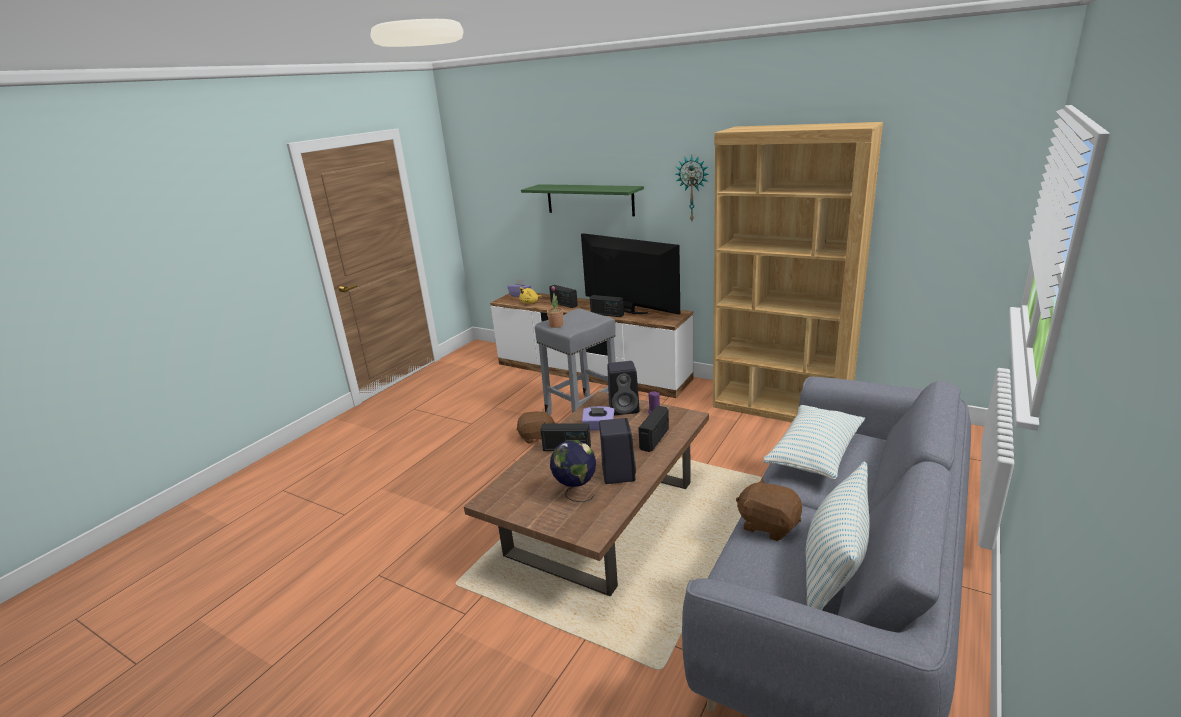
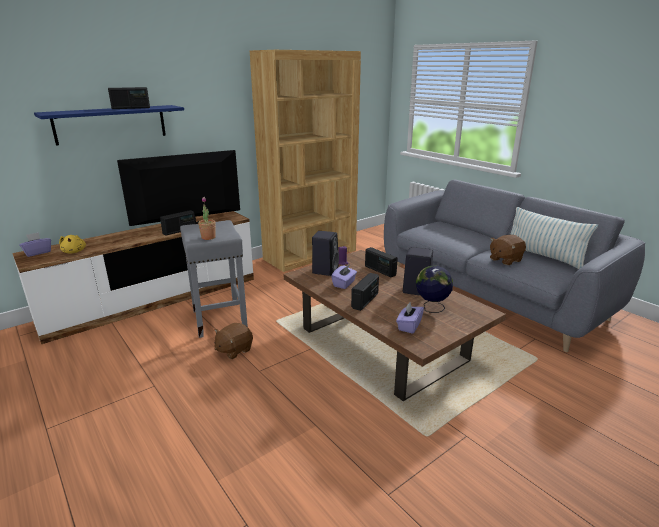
camera: 70 degrees left, 0 degrees up
(525, 486) = (409, 326): none -> purple tissue box
(536, 437) = (234, 350): brown plush toy -> brown plush toy turned 150 degrees counterclockwise
(563, 304) = (115, 240): radio -> radio (131, 108)
(589, 199) = (111, 124): green shelf -> blue shelf
(692, 188) = (217, 104): wall clock -> none
(814, 454) = (443, 235): pillow -> none

